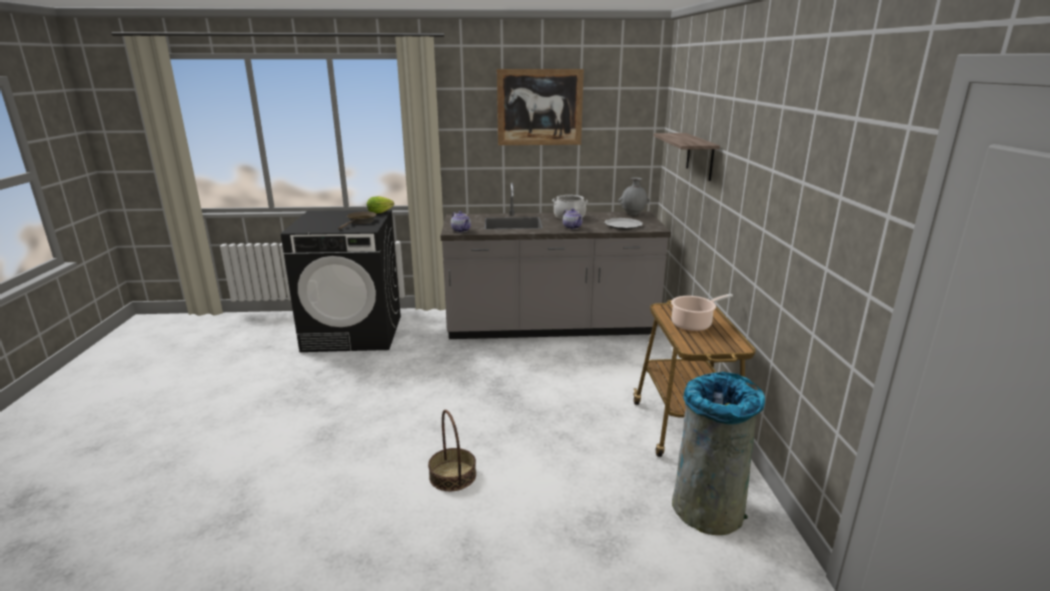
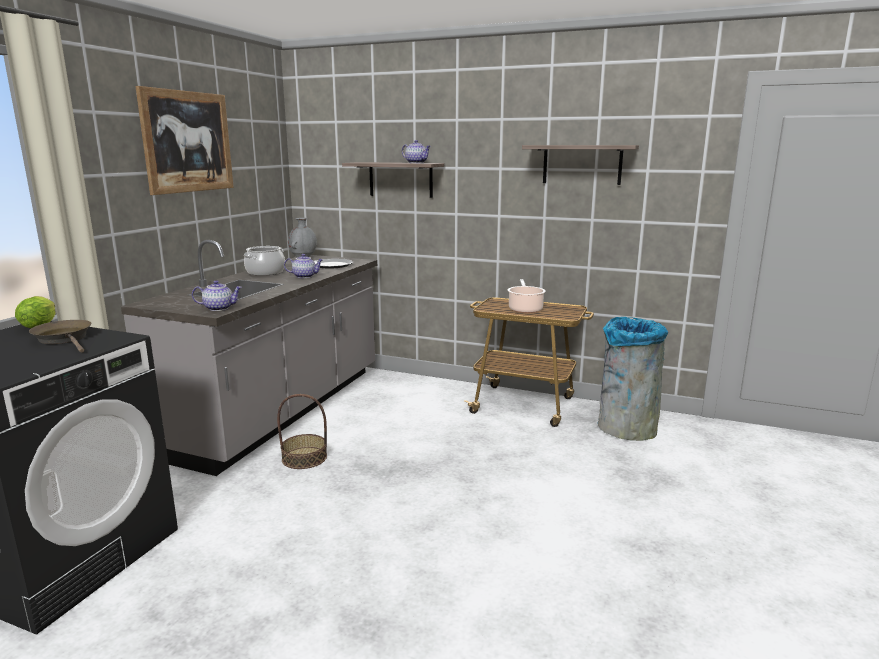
camera: 65 degrees left, 5 degrees down
(453, 475) = (527, 533): basket -> basket (304, 458)
(689, 142) = (416, 163): none -> teapot
(792, 172) = (582, 164): none -> shelf

